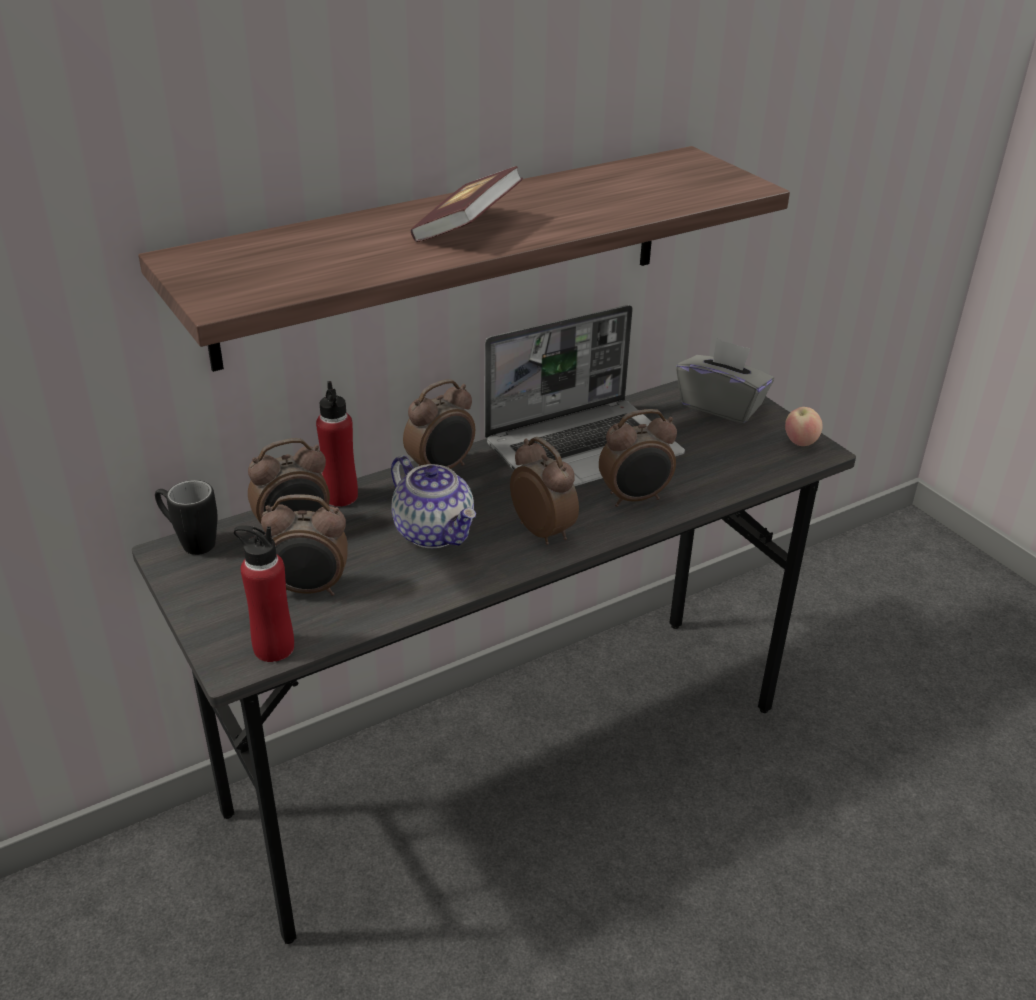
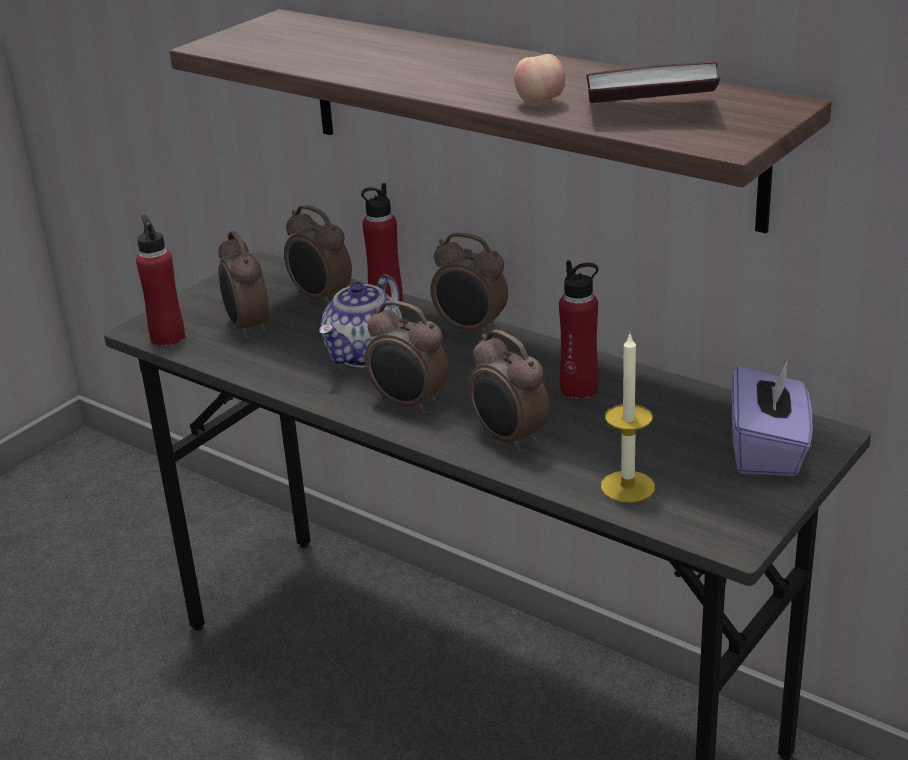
camera: 70 degrees right, 5 degrees down
(190, 542) = (277, 267): black mug -> none
(467, 228) = (437, 71): book -> book (651, 111)
(543, 531) = (408, 404): alarm clock -> alarm clock turned 90 degrees clockwise
(584, 448) = (579, 389): laptop -> red bottle
(721, 406) = (768, 450): grey tissue box -> purple tissue box
(733, 469) = (627, 487): none -> candle
(800, 442) = (739, 523): apple -> apple (540, 104)

